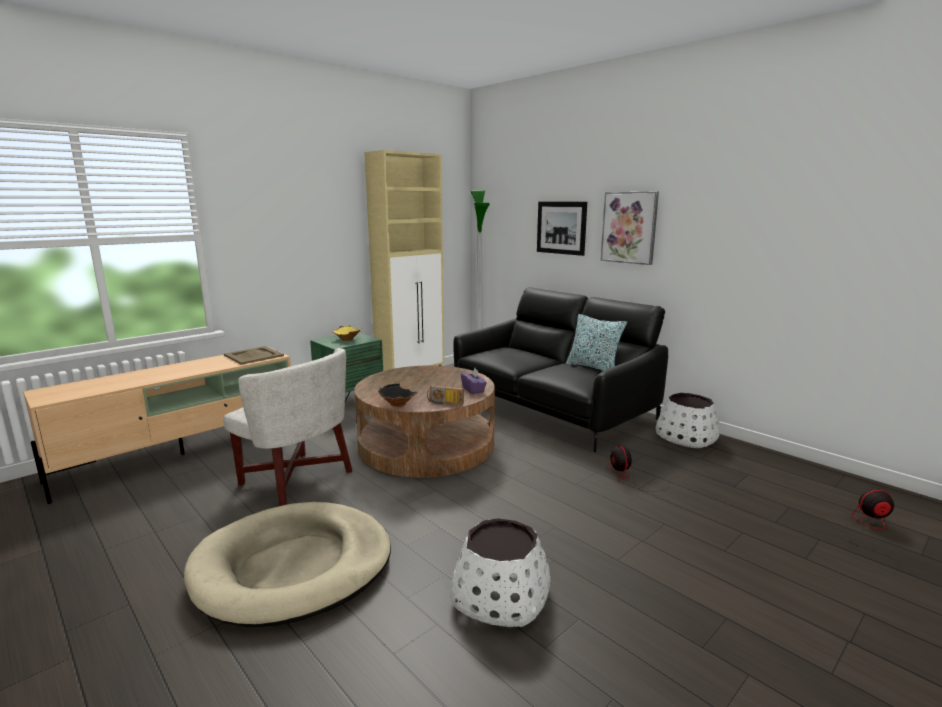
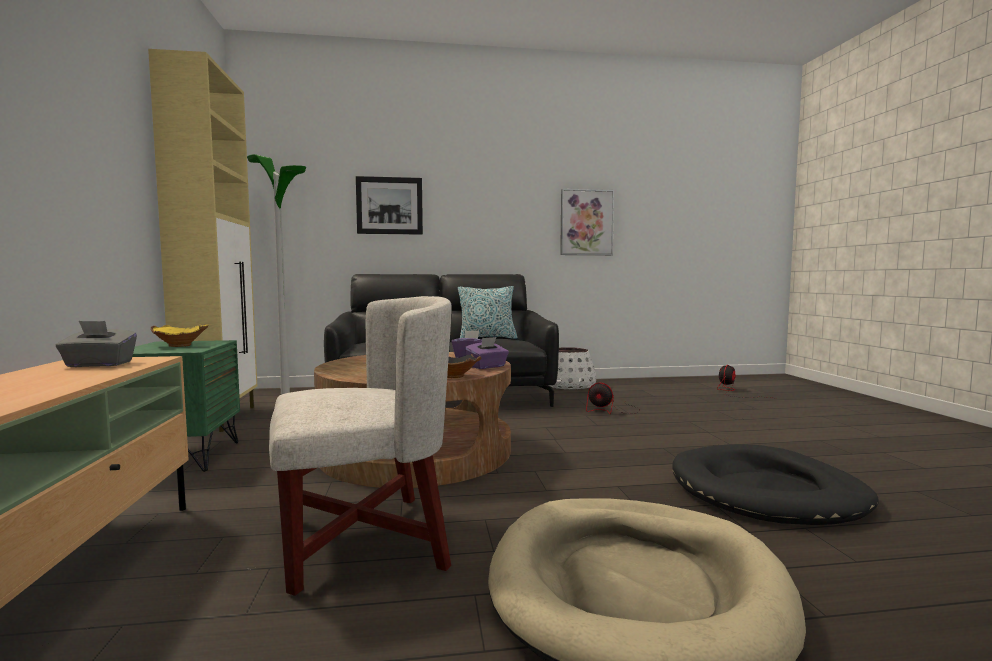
camera: 55 degrees left, 10 degrees down
(254, 355) = (99, 364): beige tray -> grey tissue box
(444, 403) = (487, 366): radio -> purple tissue box
(500, 597) = (767, 492): white planter -> black dog bed
(629, 227) = (473, 204): picture -> picture (586, 222)

